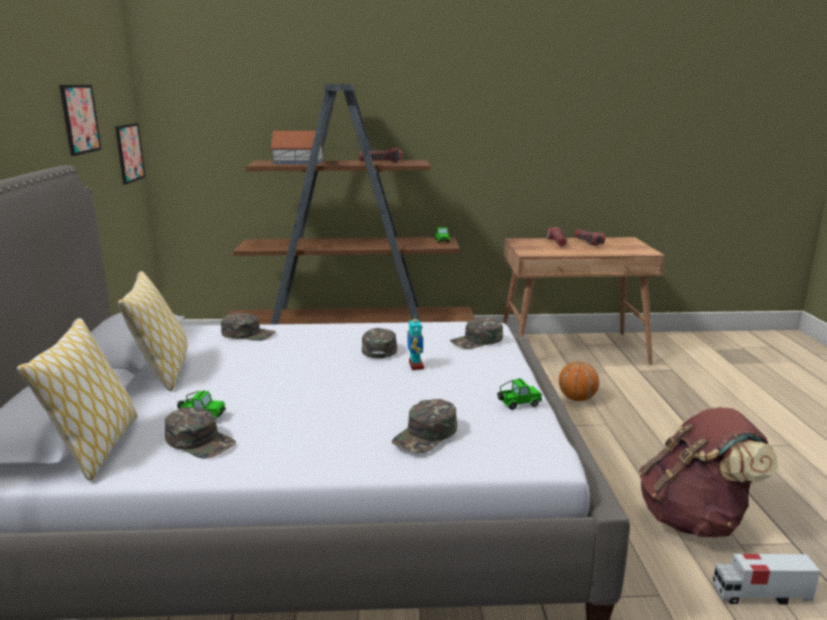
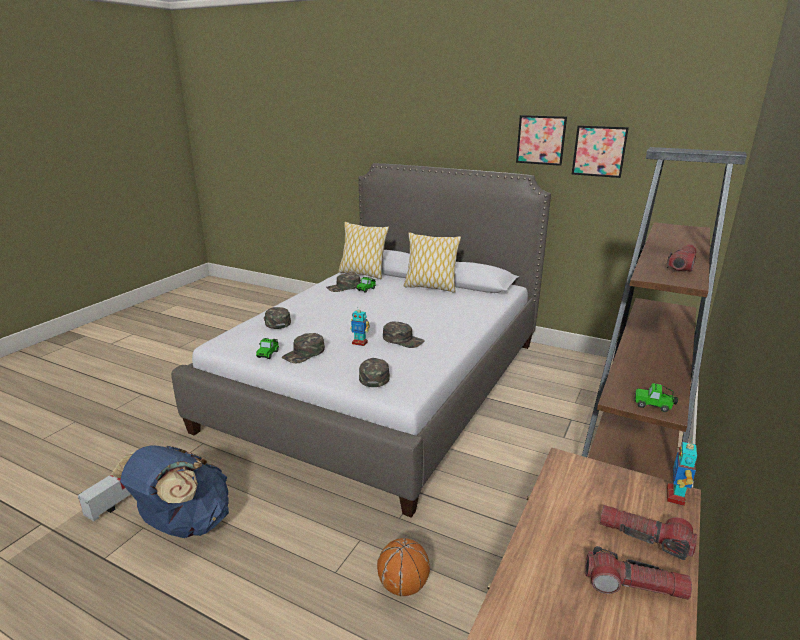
camera: 120 degrees right, 5 degrees up
(129, 153) = (689, 192): picture -> picture (541, 140)
(248, 334) = (473, 310): green cap -> green cap (304, 353)
(298, 162) = (680, 237): toy house -> none
(518, 240) = (676, 496): none -> toy robot
(695, 519) = (184, 524): brown backpack -> blue backpack

